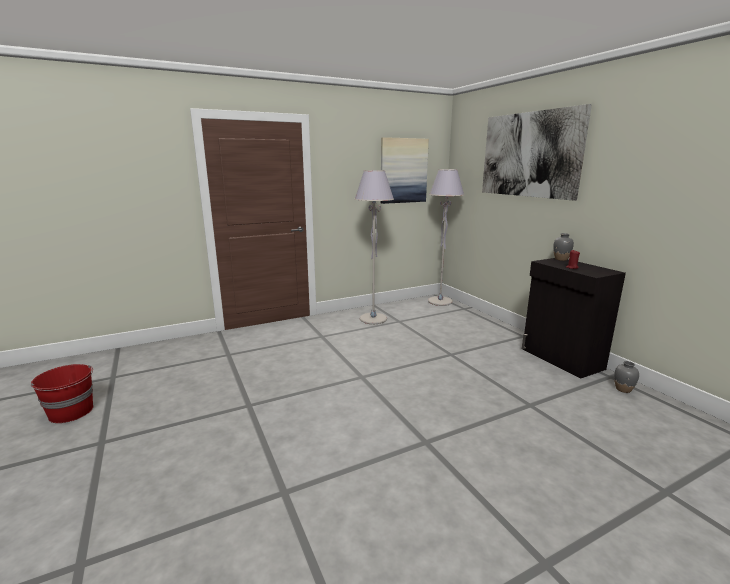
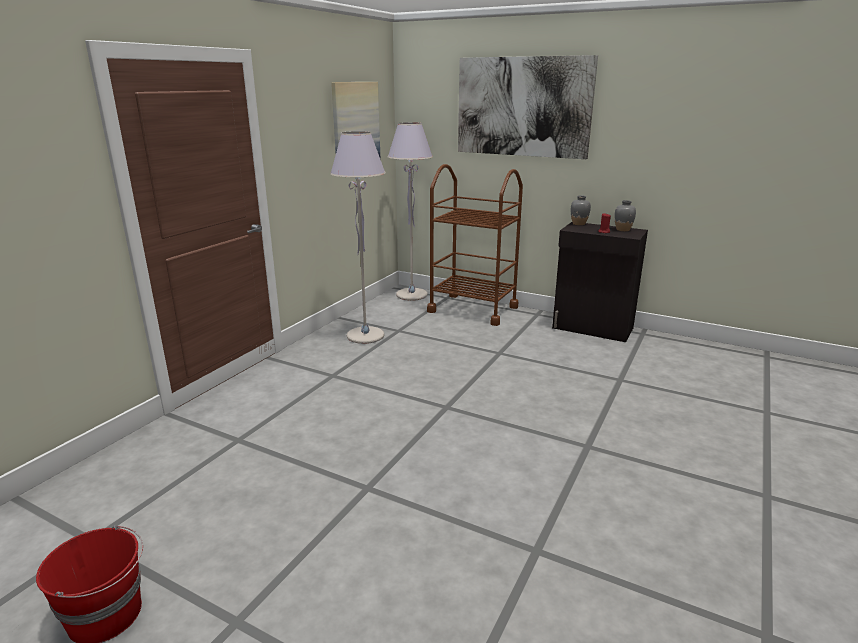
camera: 35 degrees left, 5 degrees up
(473, 320) = (473, 309): none -> brown cart
(623, 389) = (662, 342): grey vase -> grey vase (623, 230)

